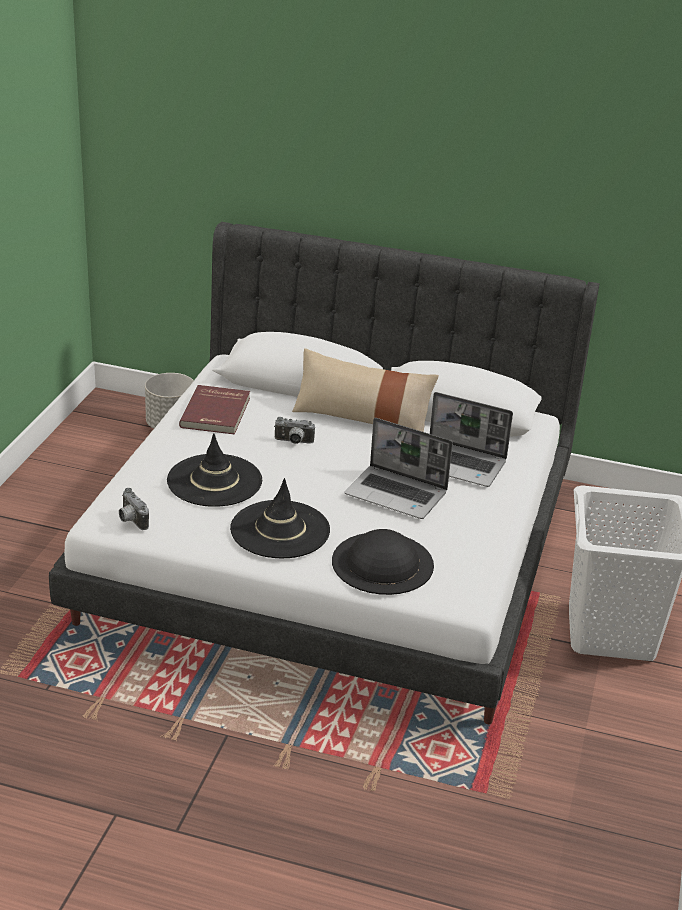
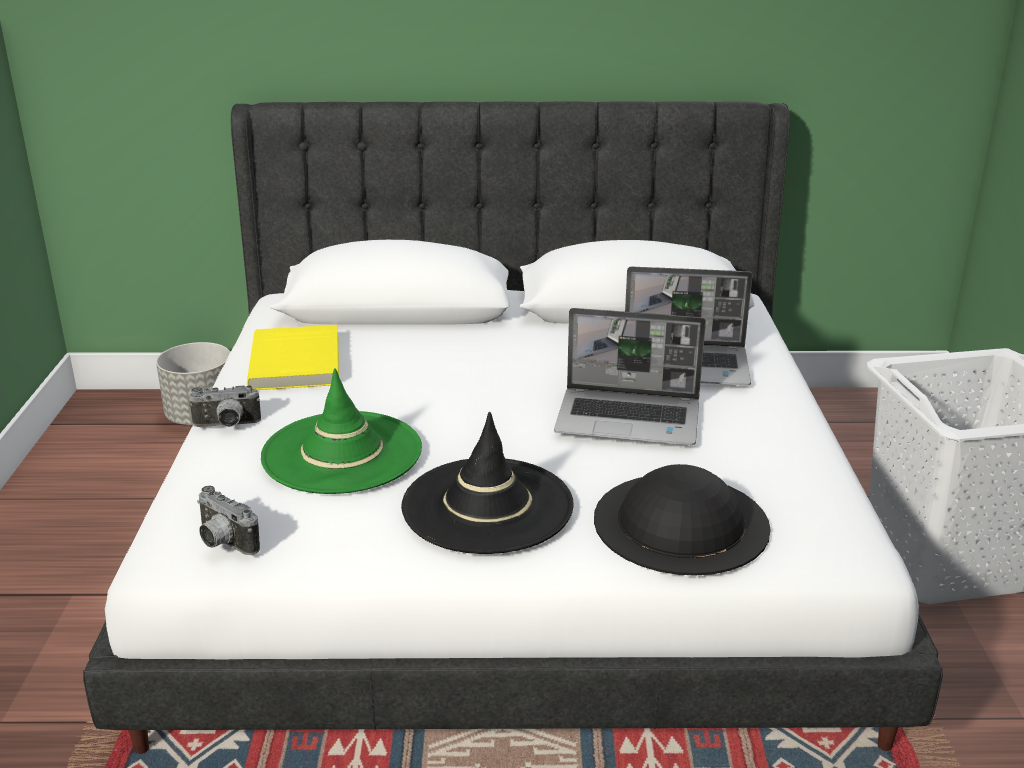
camera: 15 degrees left, 5 degrees down
(215, 481) = (342, 453): black hat -> green hat
(217, 413) = (298, 362): red book -> yellow book
(293, 442) = (434, 379): camera -> camera (227, 426)
(362, 418) = (512, 334): beige pillow -> none

